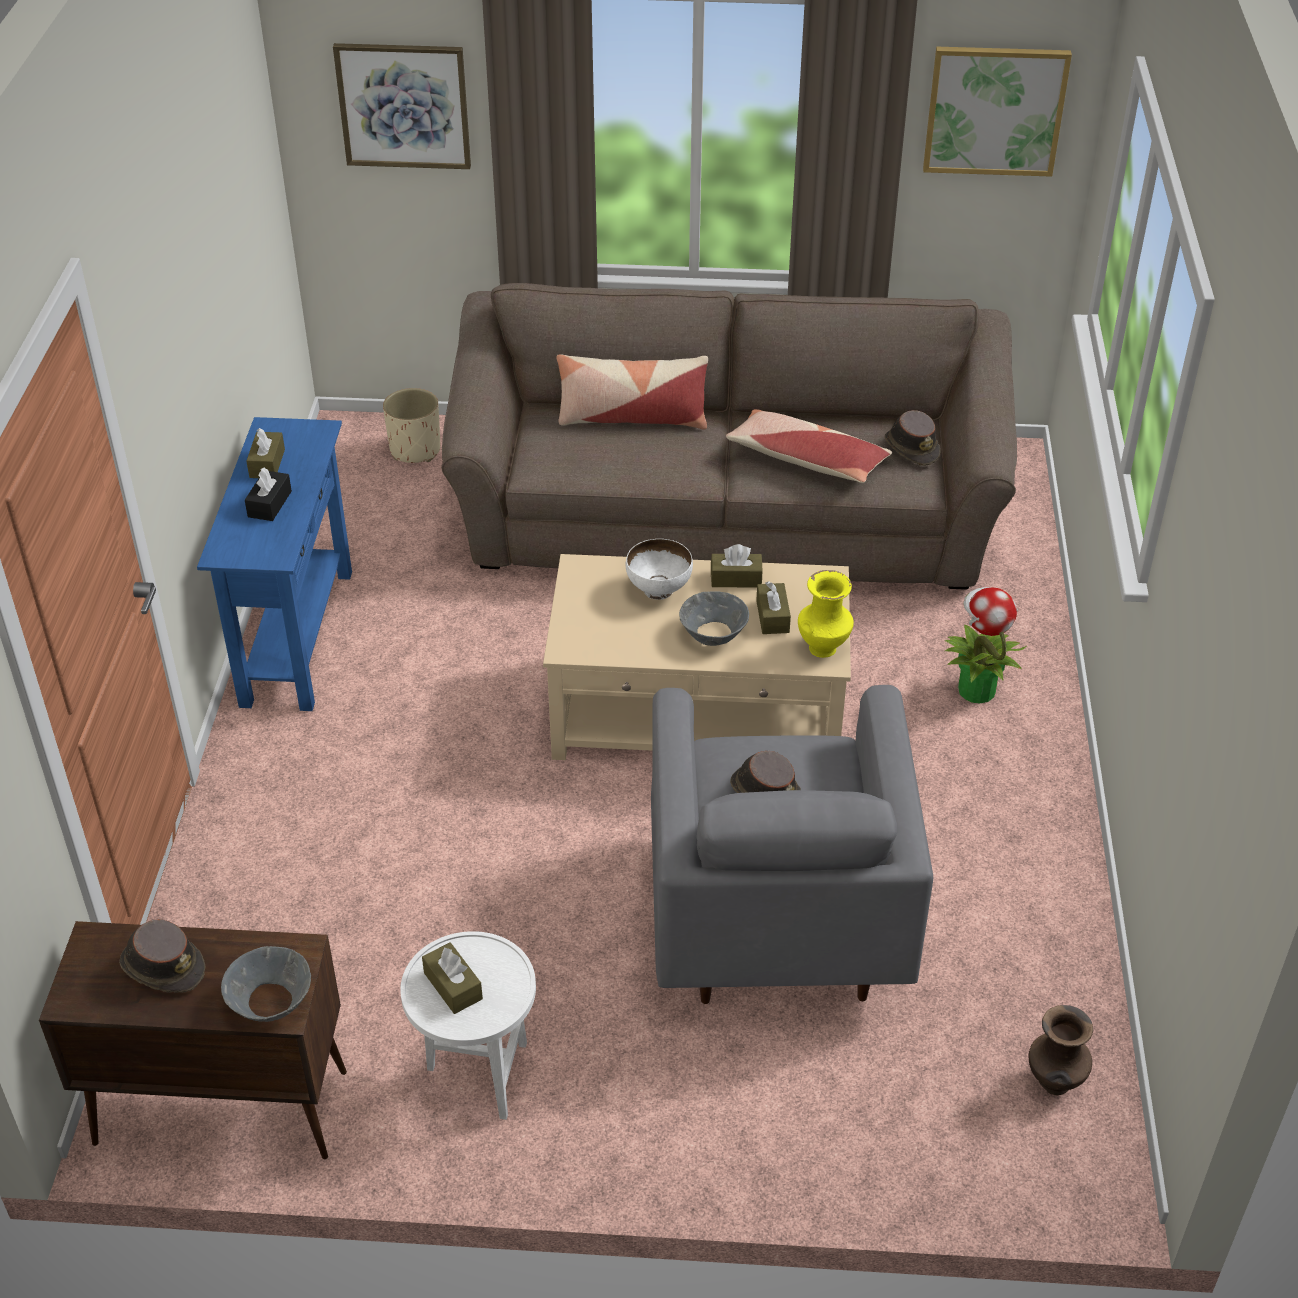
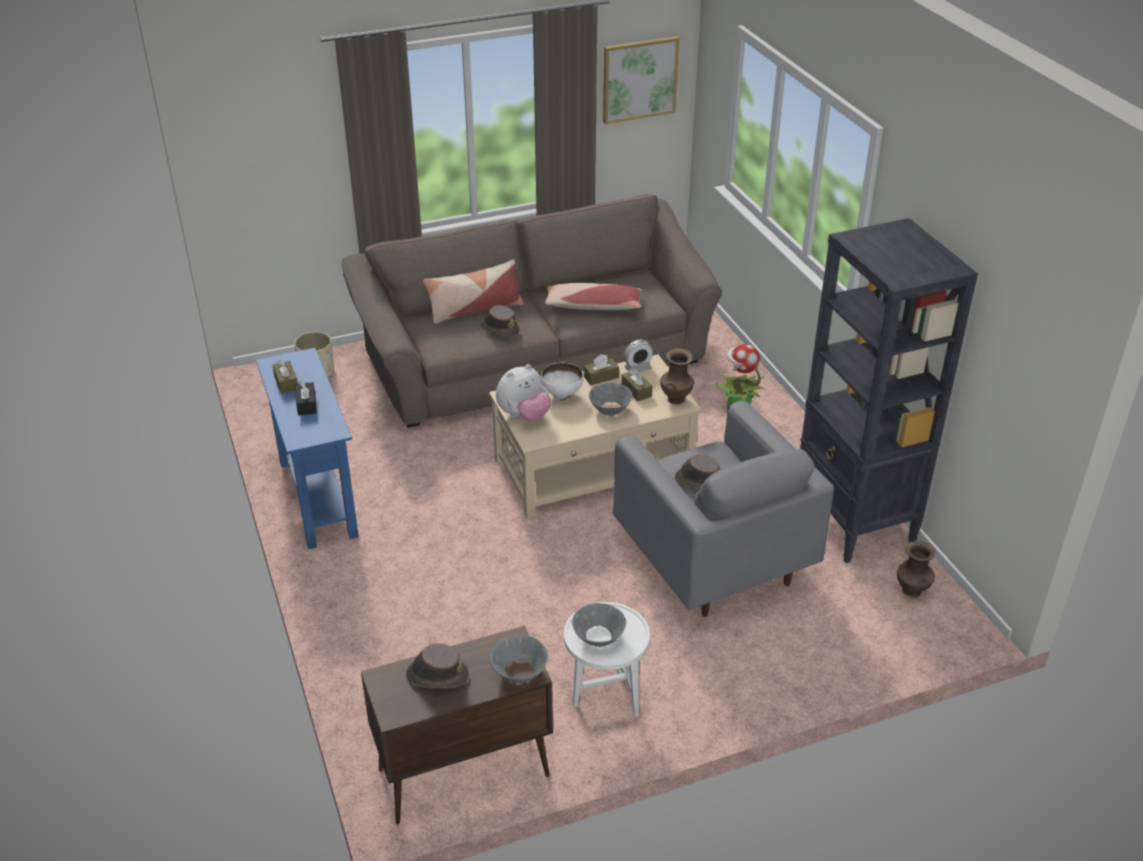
camera: 25 degrees left, 5 degrees down
(404, 105) = (283, 143): picture -> none
(453, 986) = (598, 637): brown tissue box -> grey bowl
(582, 606) = (524, 416): none -> plush toy
(800, 580) = (637, 368): none -> alarm clock
(823, 647) = (676, 399): yellow vase -> brown vase
(911, 447) = (646, 285): brown hat -> brown hat (500, 329)
(1039, 934) = (854, 522): none -> black bookcase

